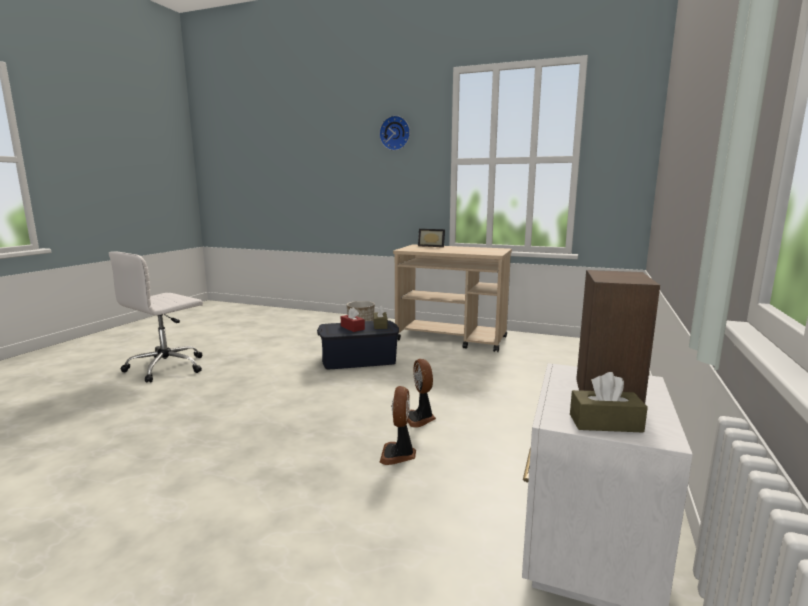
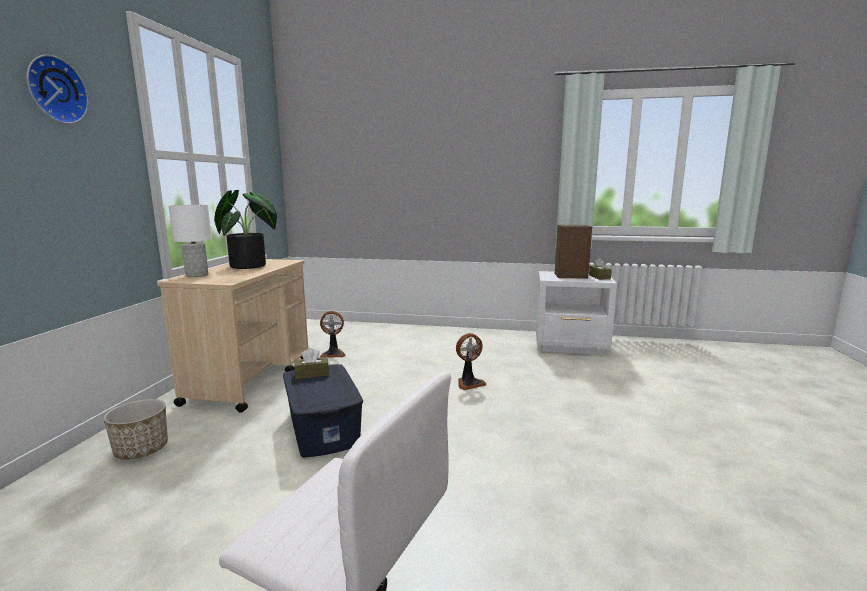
camera: 100 degrees left, 0 degrees up
(352, 328) = (321, 388): red tissue box -> none
(398, 454) = (528, 386): fan -> fan (333, 354)
(432, 246) = (197, 275): picture frame -> white table lamp
(469, 250) = (252, 265): none -> potted plant

